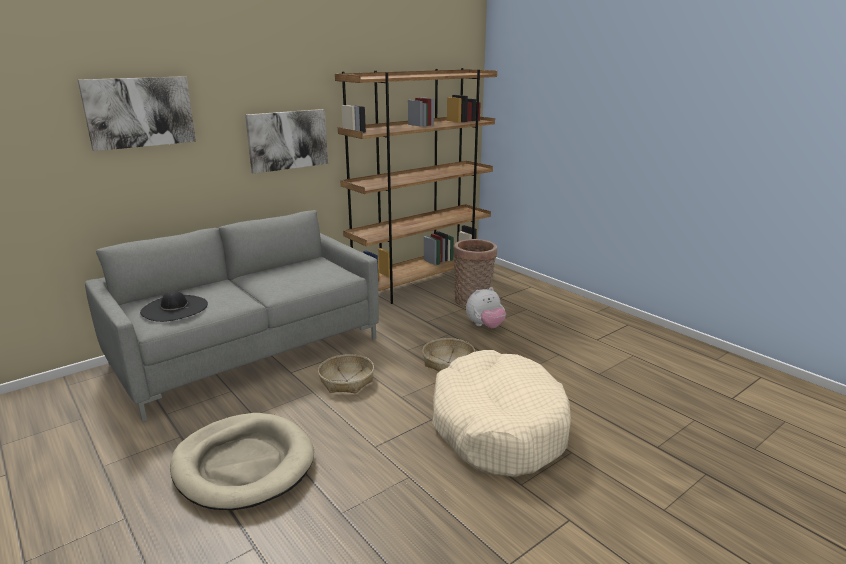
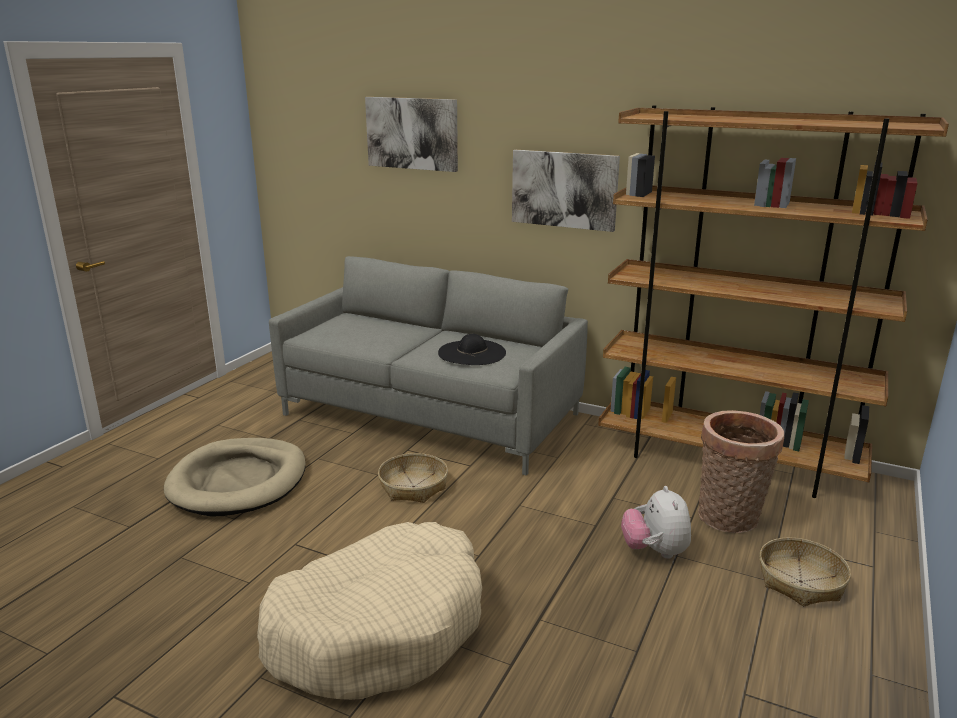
camera: 65 degrees right, 0 degrees up
(174, 308) = (343, 329): black hat -> black hat (472, 353)
(448, 362) = (513, 545): basket -> basket (801, 581)
(485, 326) = (655, 551): plush toy -> plush toy turned 45 degrees clockwise

